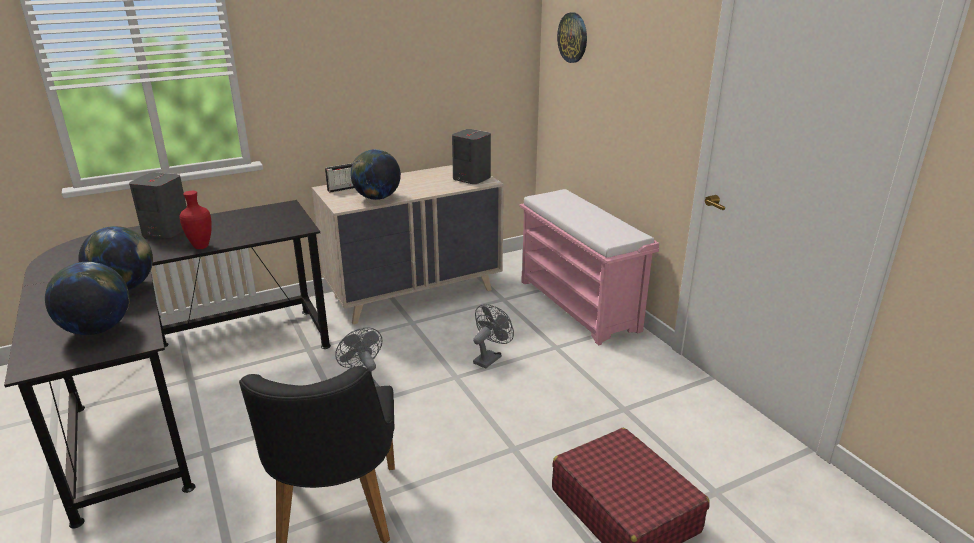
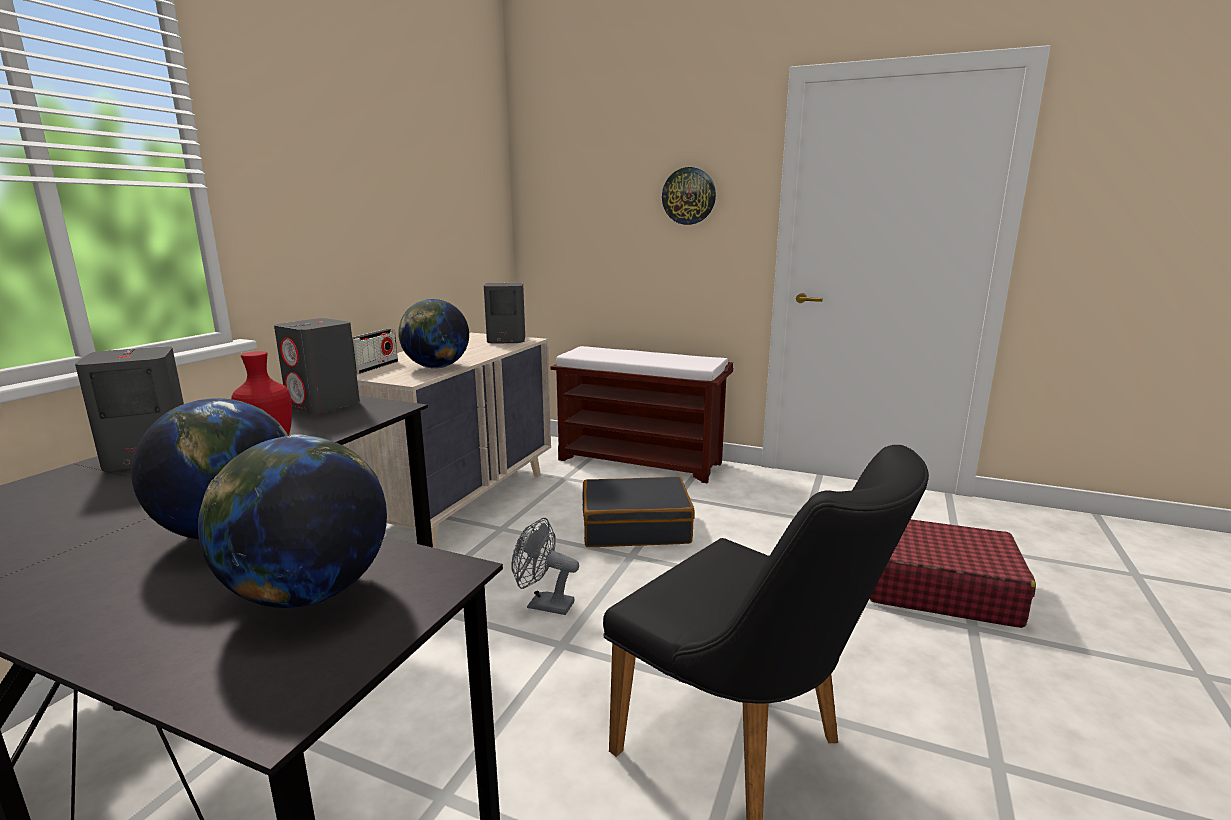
camera: 40 degrees left, 10 degrees down
(277, 215) = (324, 405): none -> grey speaker
(490, 358) = (635, 527): grey fan -> black suitcase
(573, 37) = (570, 179): wall clock -> wall clock (689, 196)
(579, 305) = (641, 461): pink bench -> brown bench

